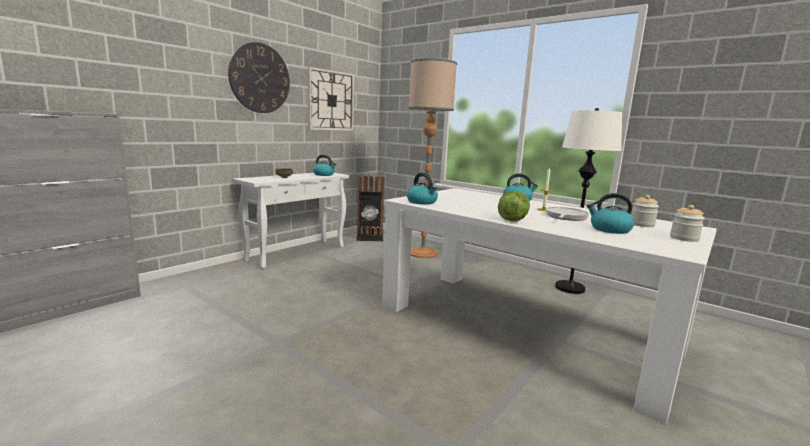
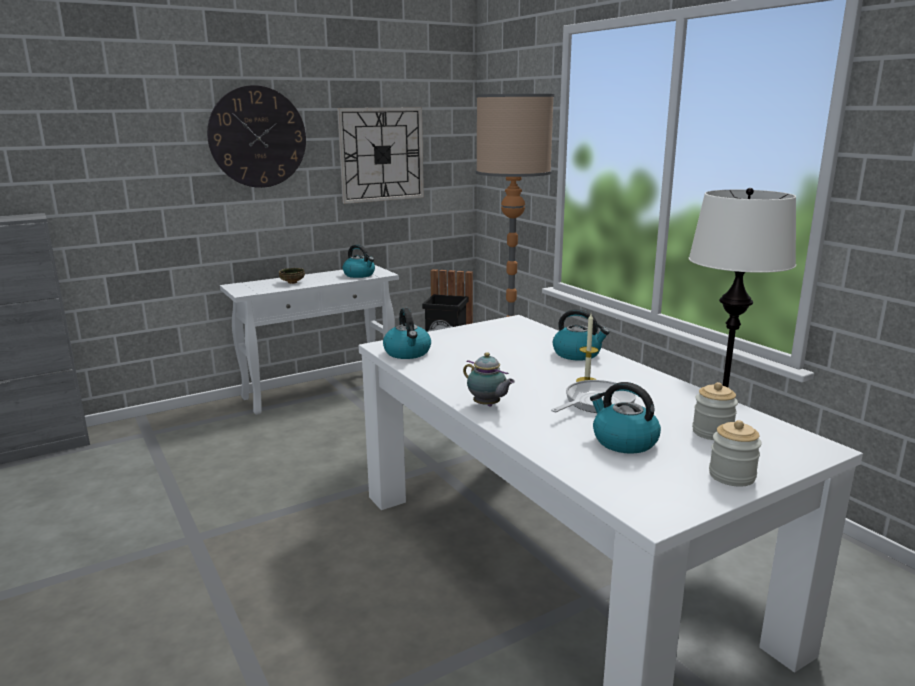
camera: 20 degrees right, 5 degrees up
(512, 220) = (488, 405): lettuce -> teapot

